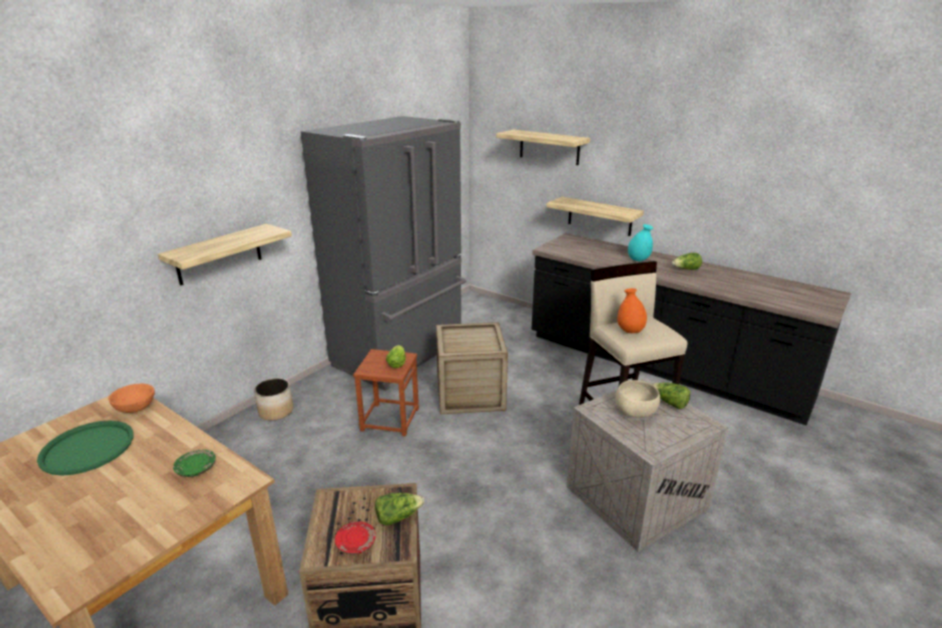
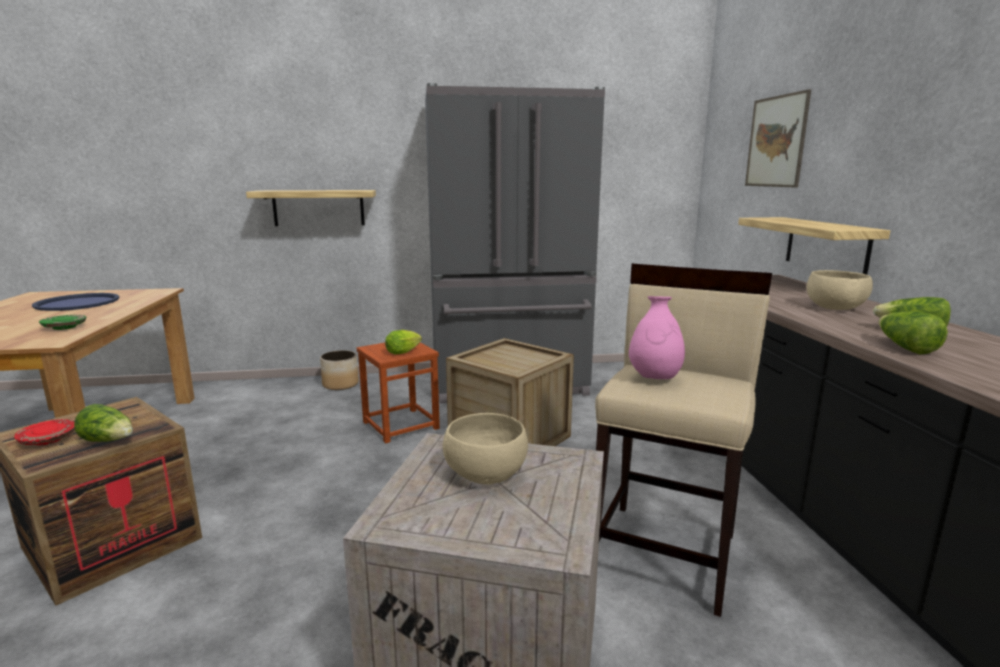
camera: 45 degrees right, 10 degrees down
(87, 448) = (77, 303): green tray -> blue tray
(135, 408) = (147, 296): orange bowl -> none
(549, 147) = (776, 141): shelf -> picture
(630, 331) = (654, 378): orange vase -> pink vase
(638, 260) = (834, 308): turquoise vase -> beige bowl
(669, 403) = (564, 491): lettuce -> lettuce (905, 348)

